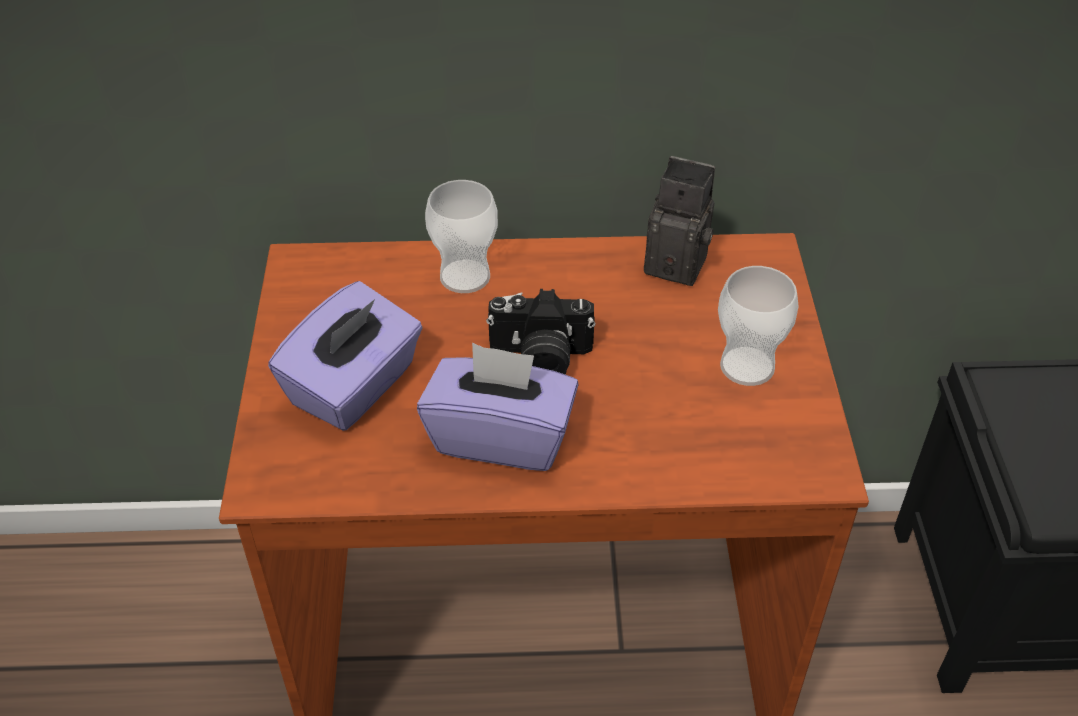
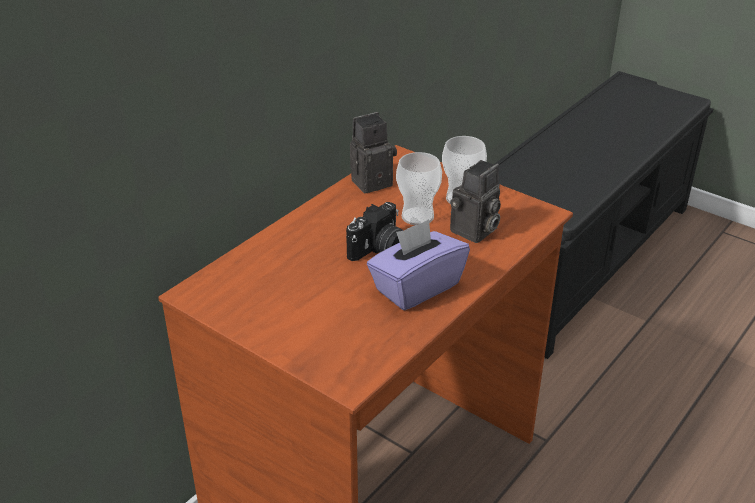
camera: 50 degrees left, 10 degrees down
(355, 387) = (319, 317): purple tissue box -> none
(465, 276) = (288, 244): cup -> cup (417, 216)
(684, 423) = (474, 232): none -> camera

